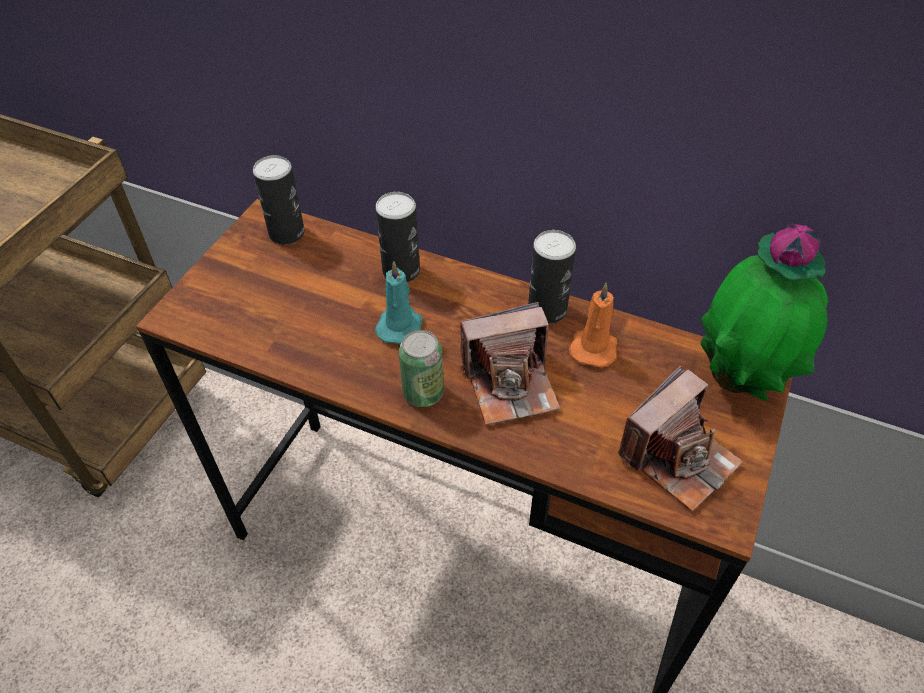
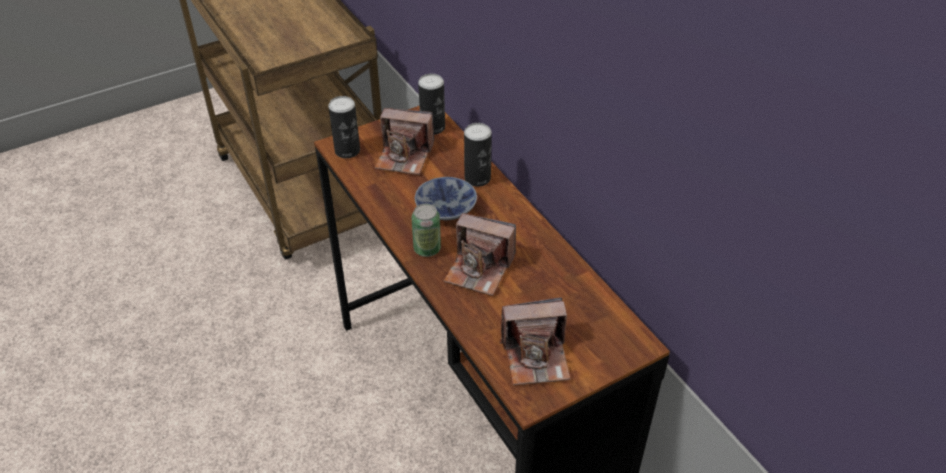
camera: 35 degrees right, 5 degrees down
(283, 286) = (404, 156): none -> camera
(400, 325) = (448, 208): turquoise candle -> bowl
(547, 310) = (542, 241): can -> can (347, 151)
(593, 347) = (549, 275): orange candle -> none
(740, 381) = (621, 340): potted plant -> none

